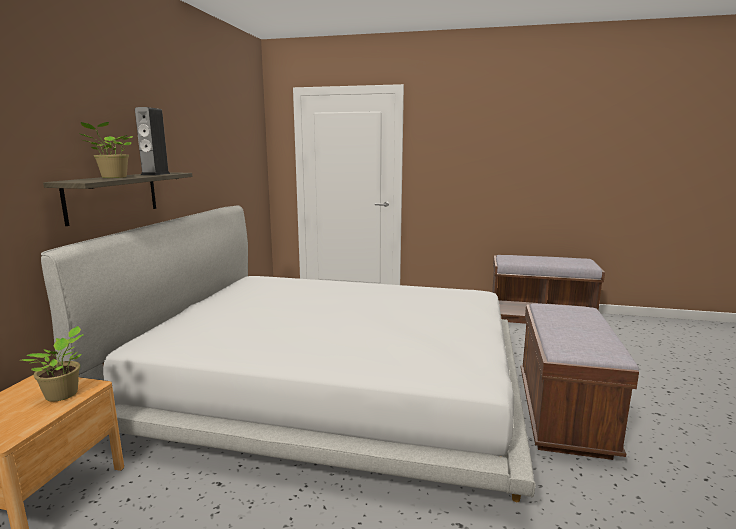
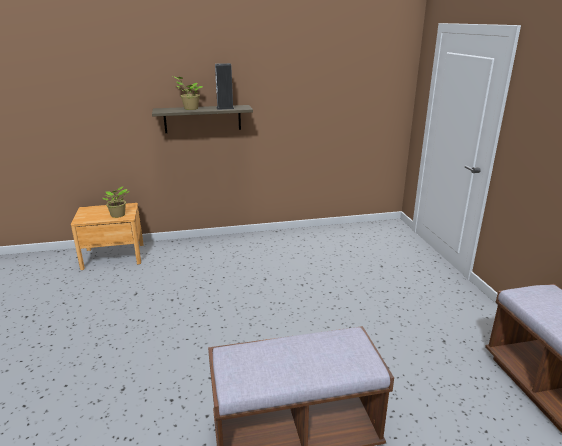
camera: 65 degrees right, 10 degrees up
(329, 387) = (254, 295): white bed -> none

